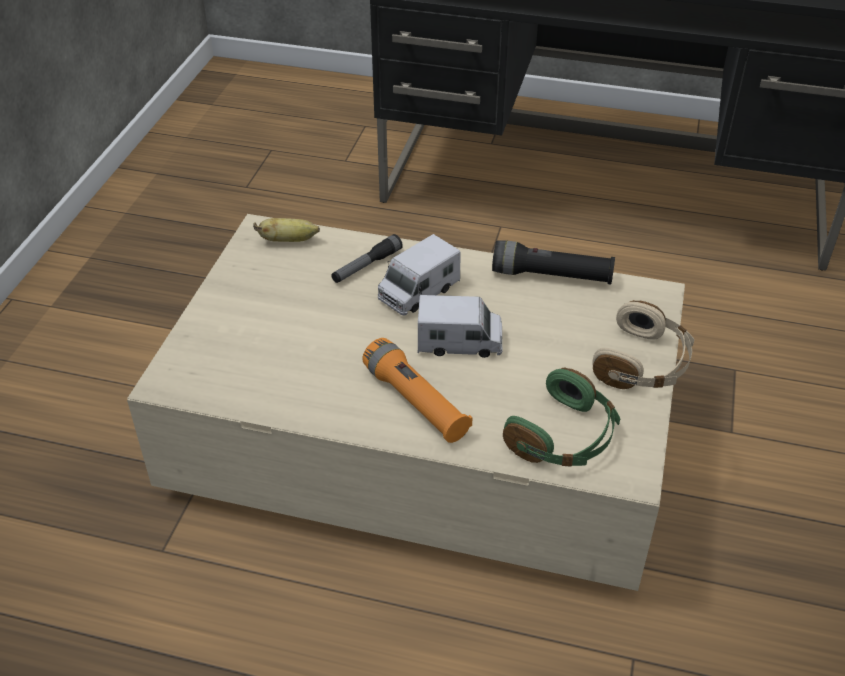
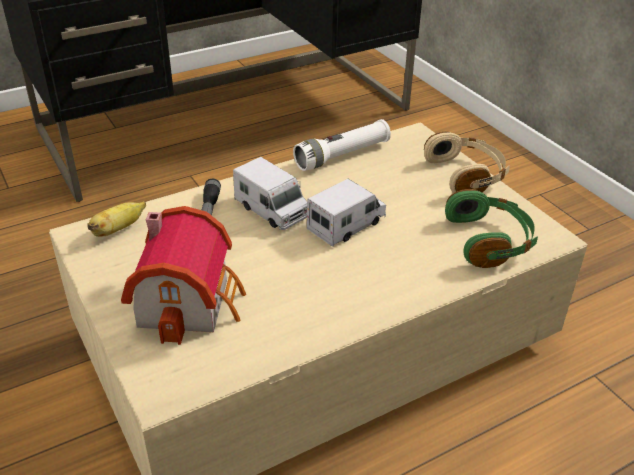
camera: 45 degrees left, 5 degrees down
(263, 329) = (191, 301): none -> toy house
(415, 402) = (375, 278): orange flashlight -> none
(418, 292) = (271, 210): toy truck -> toy truck turned 45 degrees counterclockwise
(551, 276) = (342, 155): black flashlight -> white flashlight

